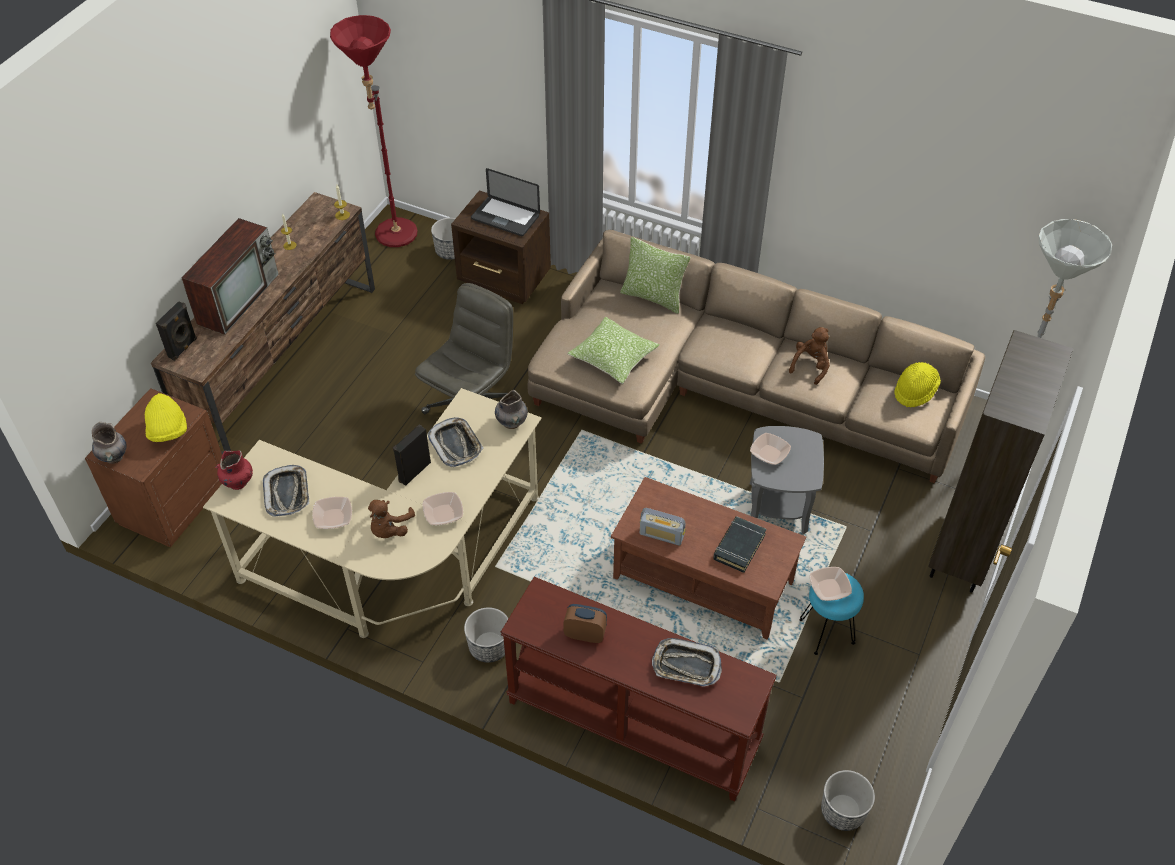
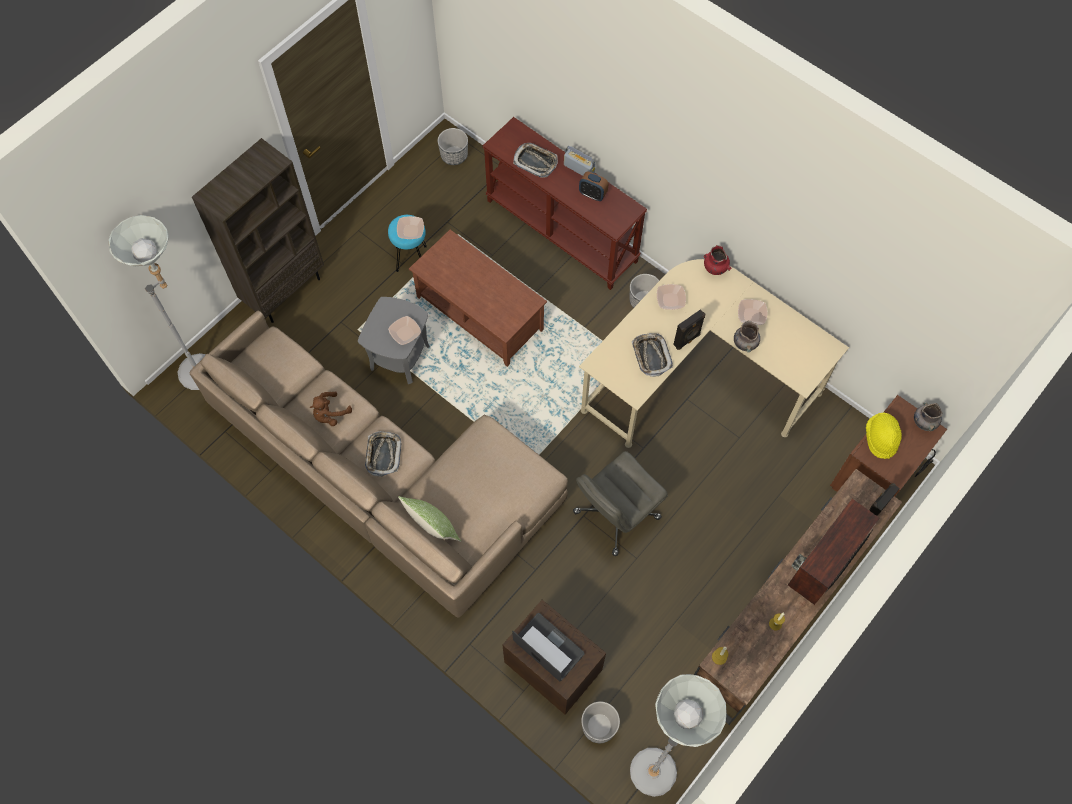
camera: 165 degrees left, 15 degrees up
(238, 483) = (822, 361): red vase -> red vase (715, 269)
(287, 493) = (784, 343): tray -> tray (383, 454)
(389, 529) = (711, 297): brown plush toy -> none
(393, 240) = (657, 762): red floor lamp -> grey floor lamp
(511, 422) = (603, 366): grey vase -> grey vase (744, 345)
(613, 358) = (492, 464): pillow -> none
(661, 535) = (510, 292): radio -> radio (579, 169)
(739, 547) = (459, 271): black book -> none
(915, 391) = (260, 368): yellow hat -> none

